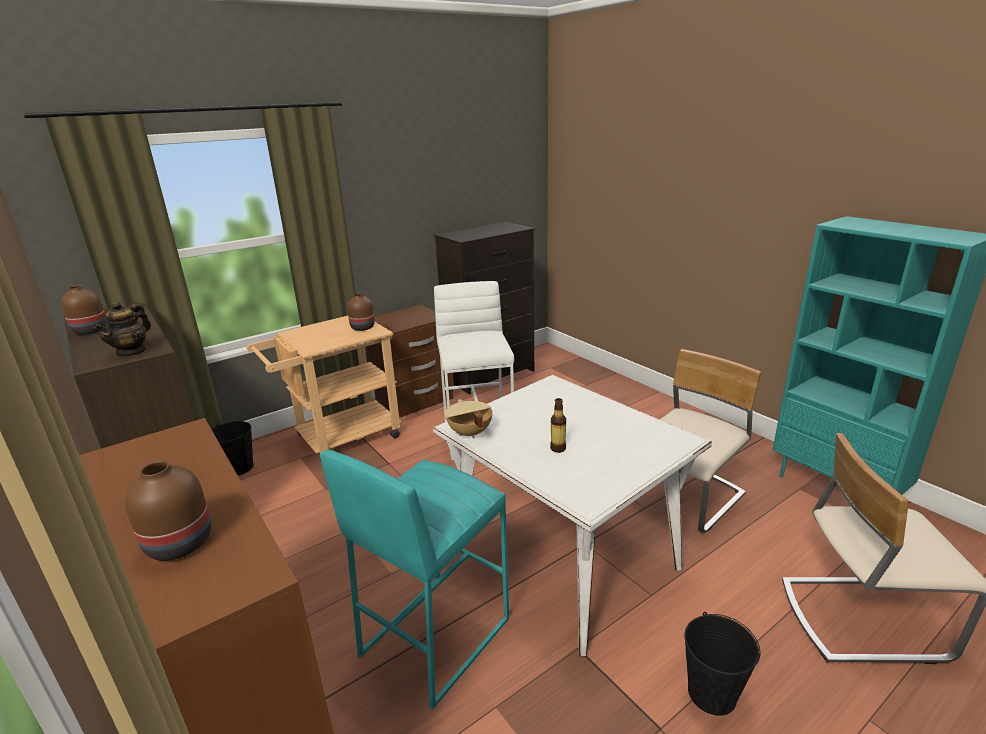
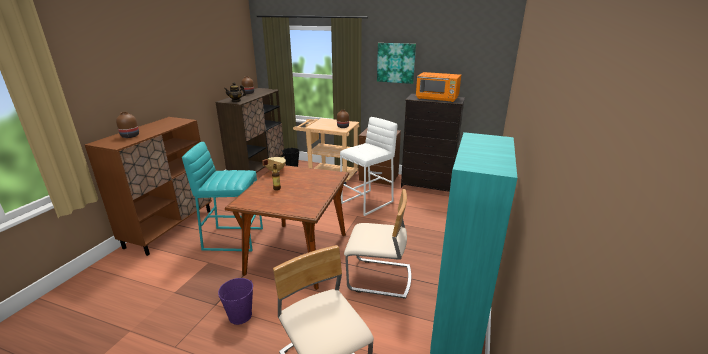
camera: 55 degrees right, 0 degrees up
(395, 186) = (396, 63): none -> picture
(490, 231) = (437, 99): none -> orange microwave
(565, 558) = (297, 253): white dining table -> brown dining table
(711, 693) = (240, 315): black bucket -> purple bucket

